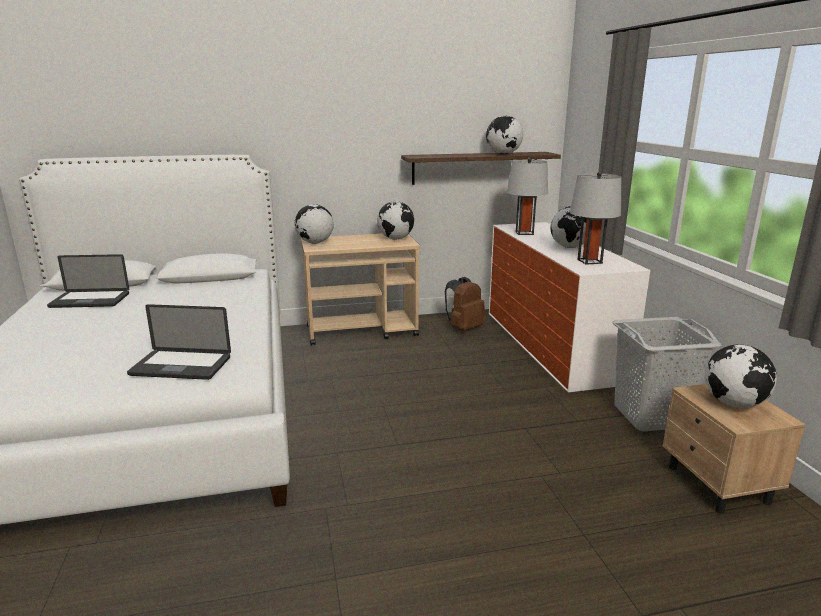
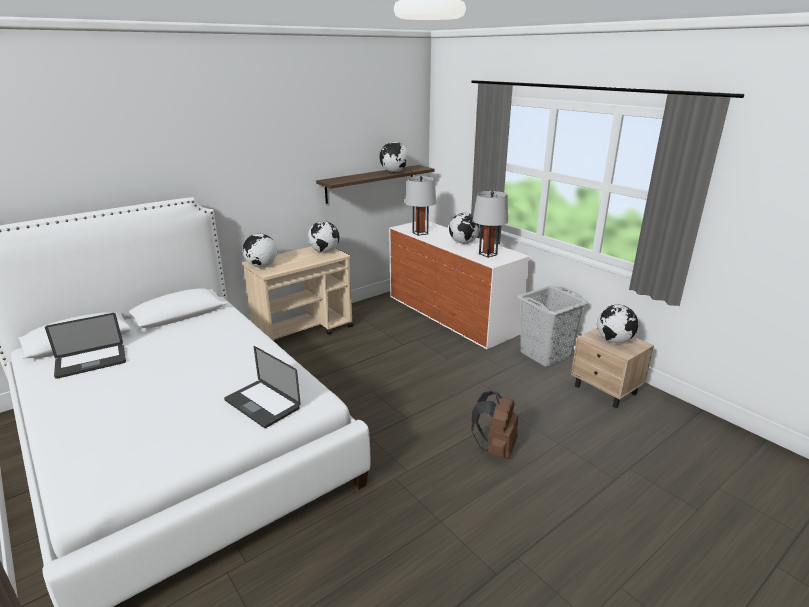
camera: 25 degrees left, 5 degrees up
(181, 366) = (262, 404): laptop -> laptop turned 60 degrees clockwise
(464, 328) = (381, 312): brown backpack -> brown backpack (495, 448)

